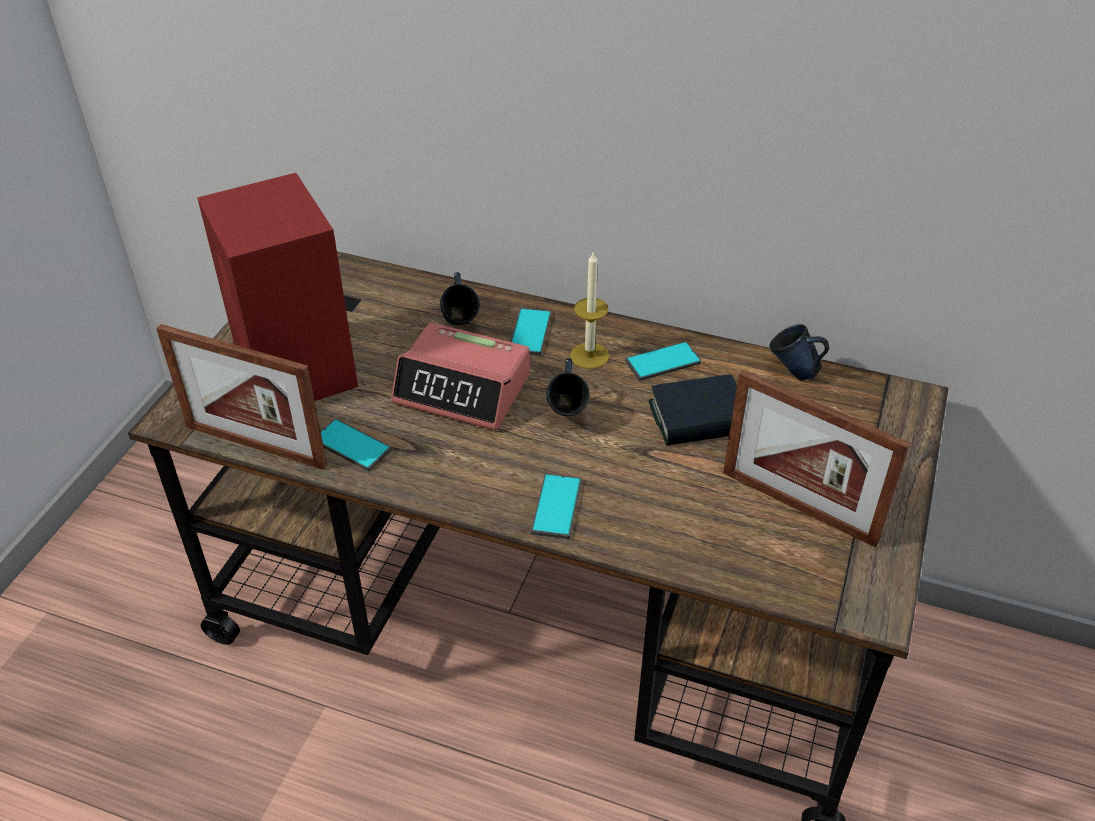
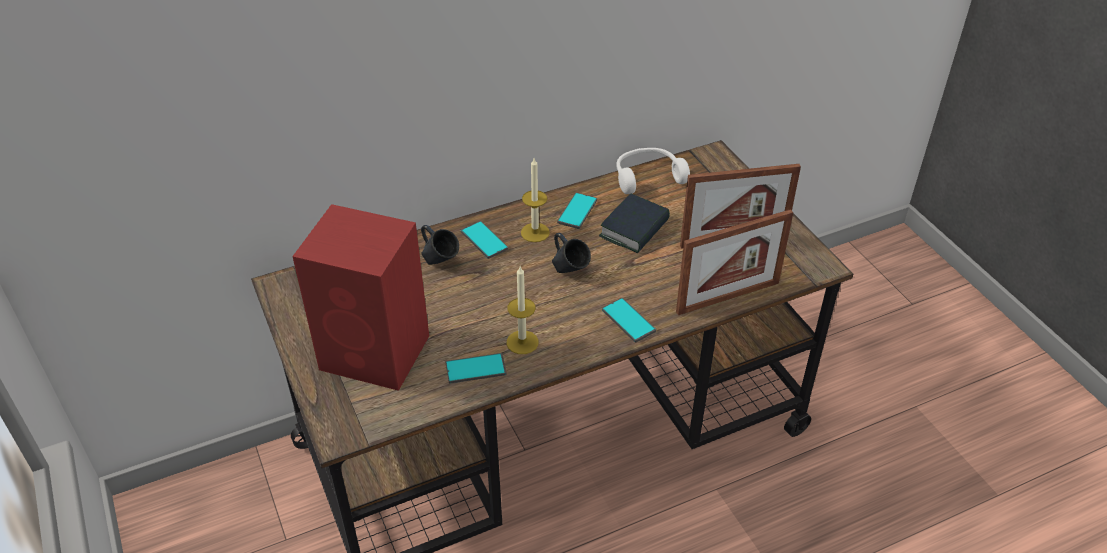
camera: 45 degrees left, 0 degrees up
(255, 445) = (418, 410): picture frame -> picture frame (728, 297)
(426, 452) = (522, 342): none -> candle
(463, 389) = (492, 296): alarm clock -> none
(793, 374) = (647, 176): blue mug -> white headphones

